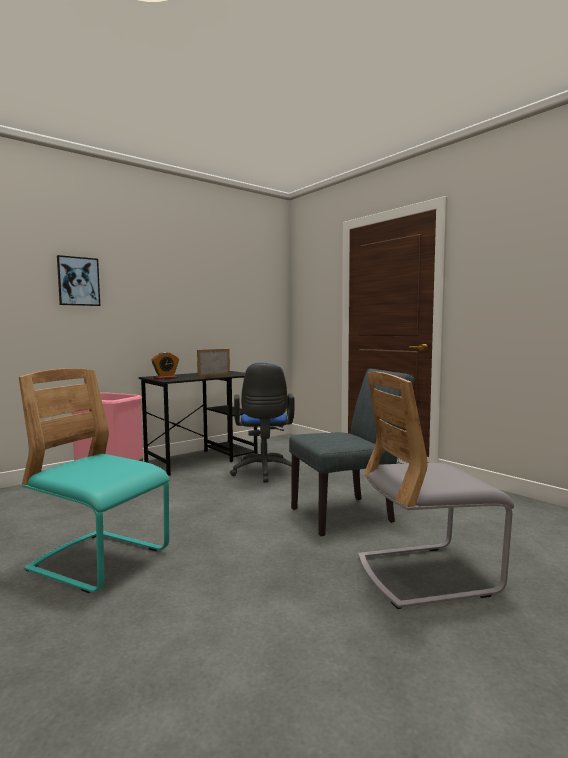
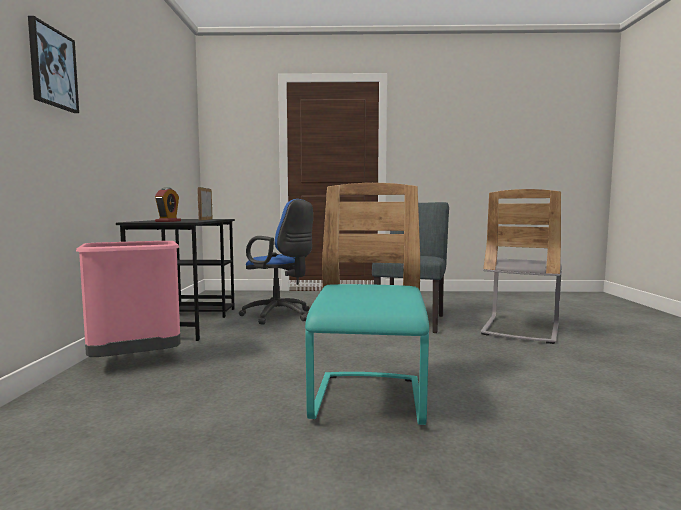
camera: 50 degrees left, 0 degrees up
(100, 561) = (368, 401): turquoise chair -> turquoise chair turned 120 degrees clockwise

